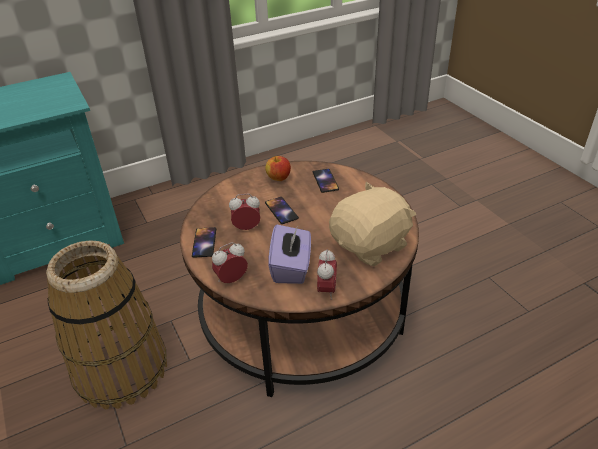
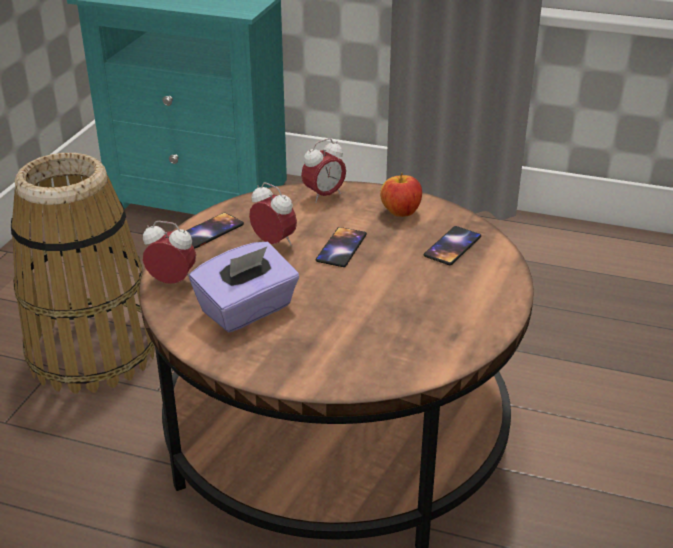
camera: 45 degrees right, 5 degrees down
(326, 290) = (241, 357): alarm clock -> alarm clock (324, 195)
(371, 245) = (375, 348): beige plush toy -> none

